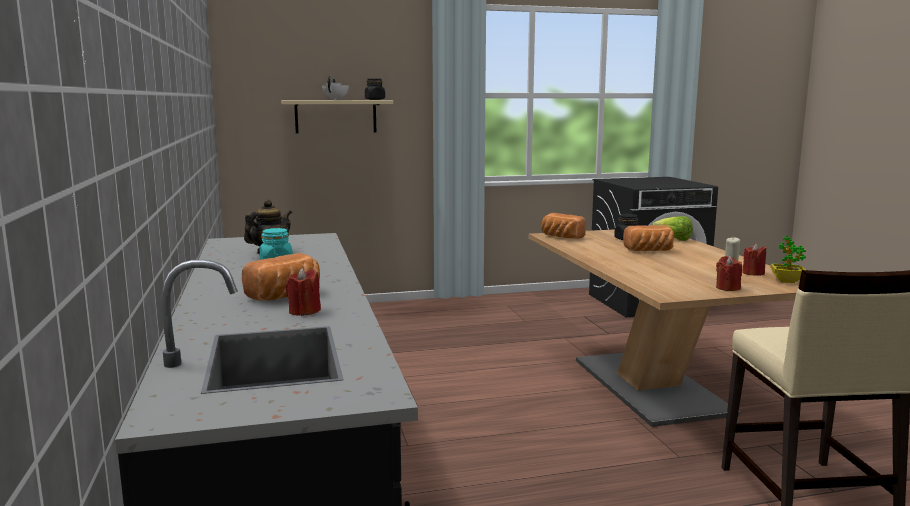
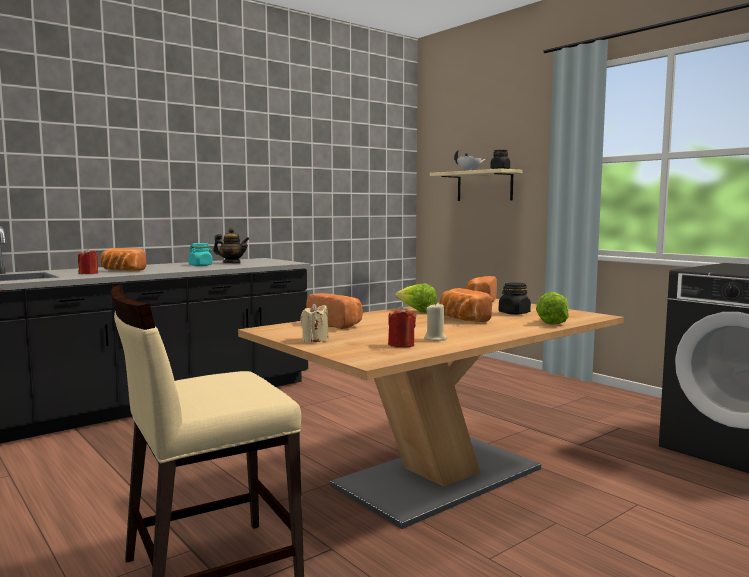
camera: 65 degrees right, 5 degrees down
(599, 254) = (416, 311): none -> lettuce
(654, 277) = (337, 324): none -> bread
(727, 288) = (315, 340): red candle -> beige candle
(786, 281) = (378, 354): potted plant -> none

